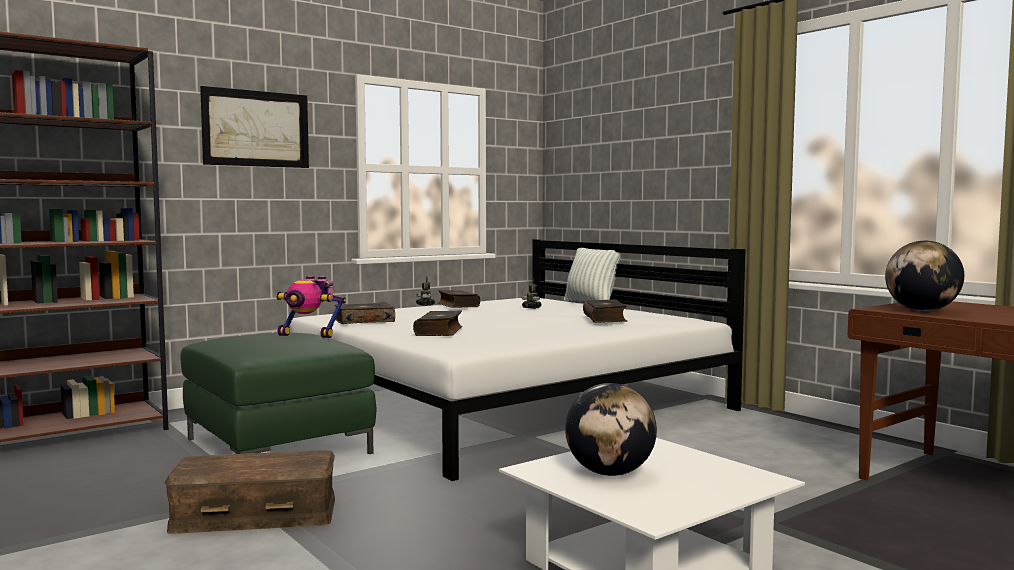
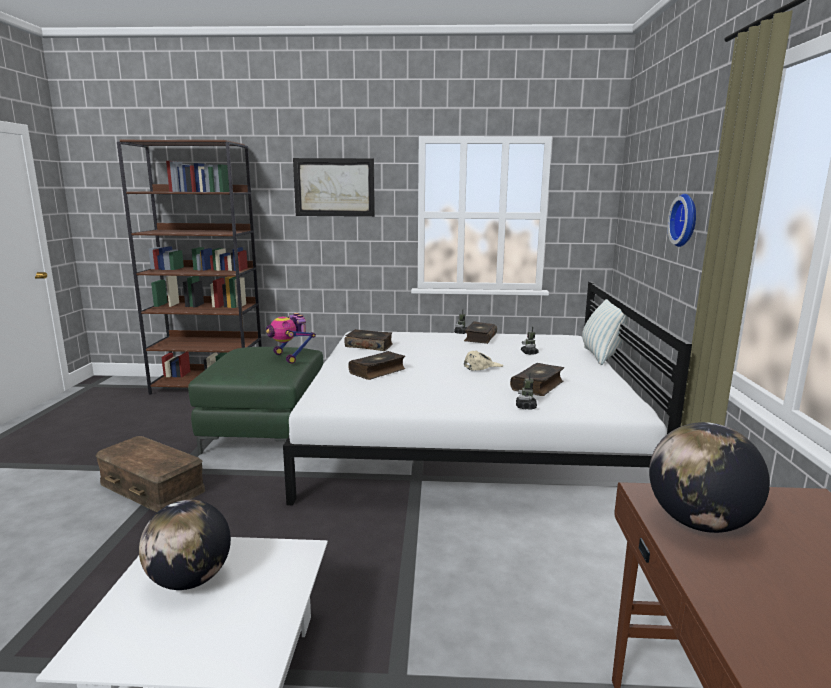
camera: 40 degrees right, 10 degrees up
(525, 317) = (482, 366): none -> beige cap
(629, 328) = (526, 406): none -> toy robot
(675, 160) = (686, 220): none -> wall clock

